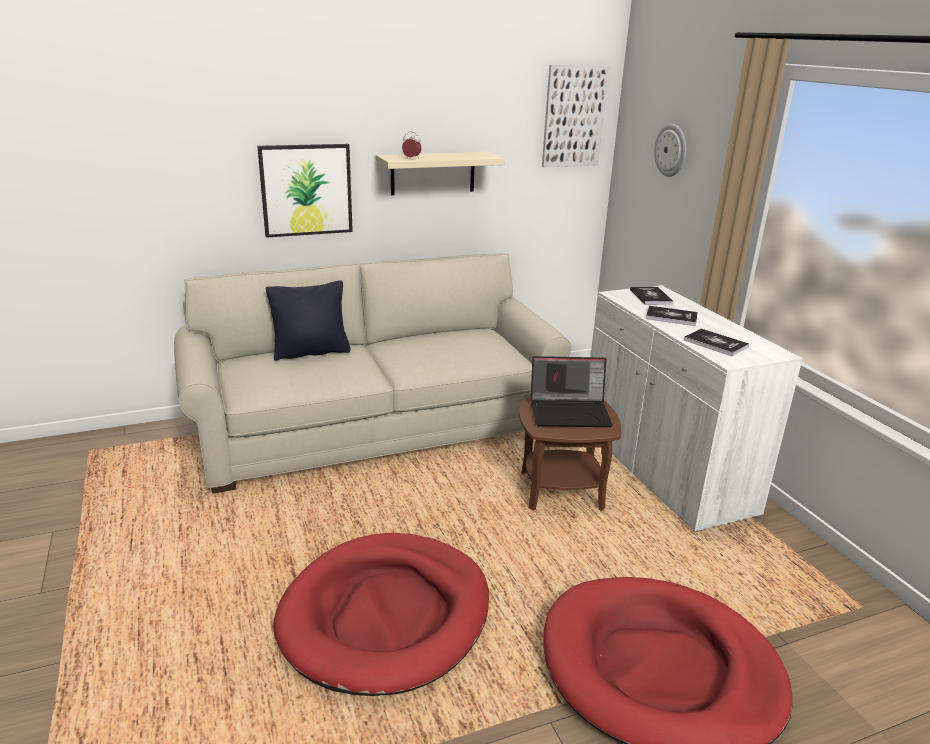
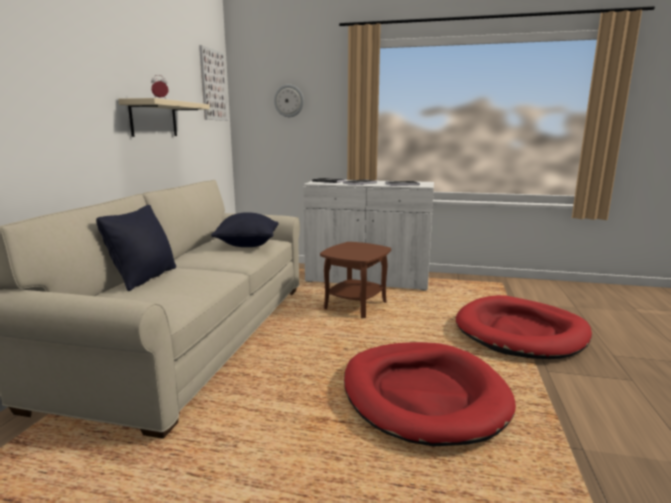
camera: 55 degrees left, 10 degrees down
(306, 190) = (72, 128): picture -> none
(466, 352) = (247, 245): none -> black pillow
(570, 412) = (352, 249): laptop -> none

